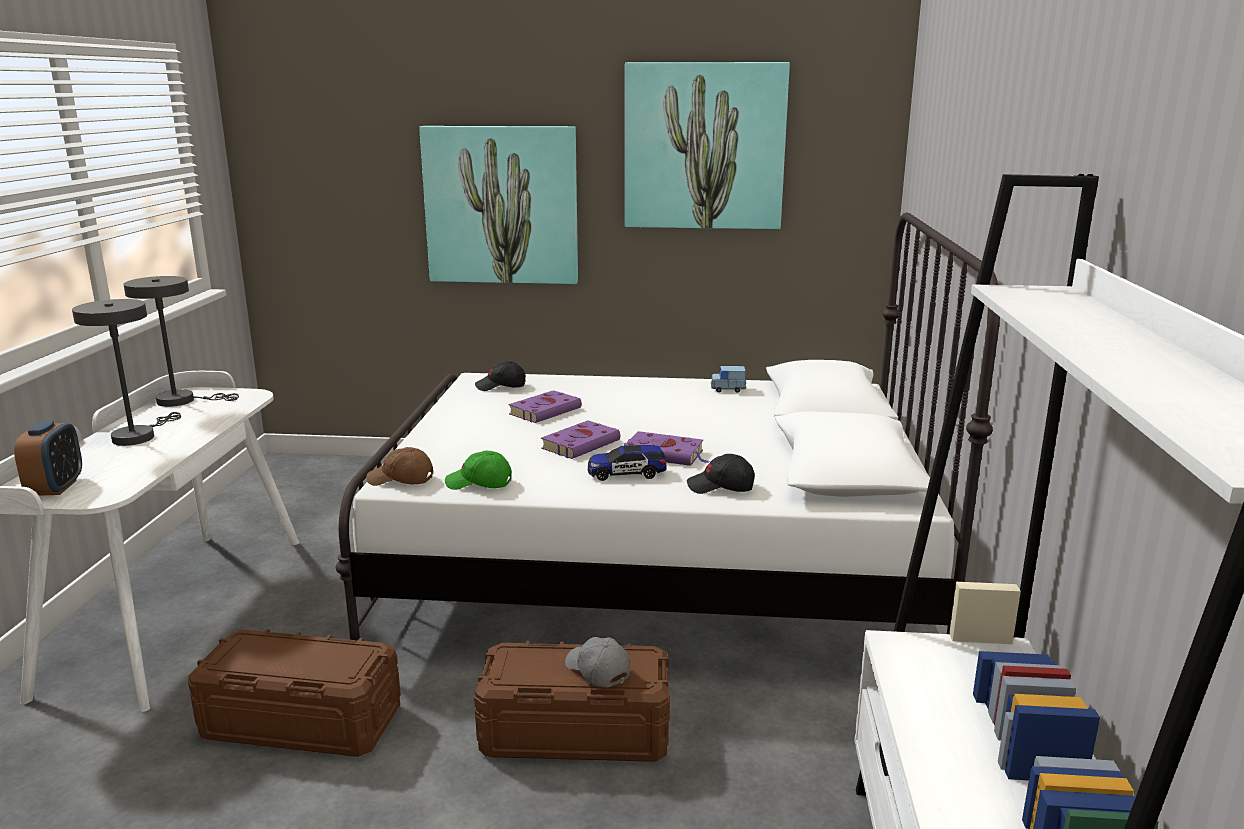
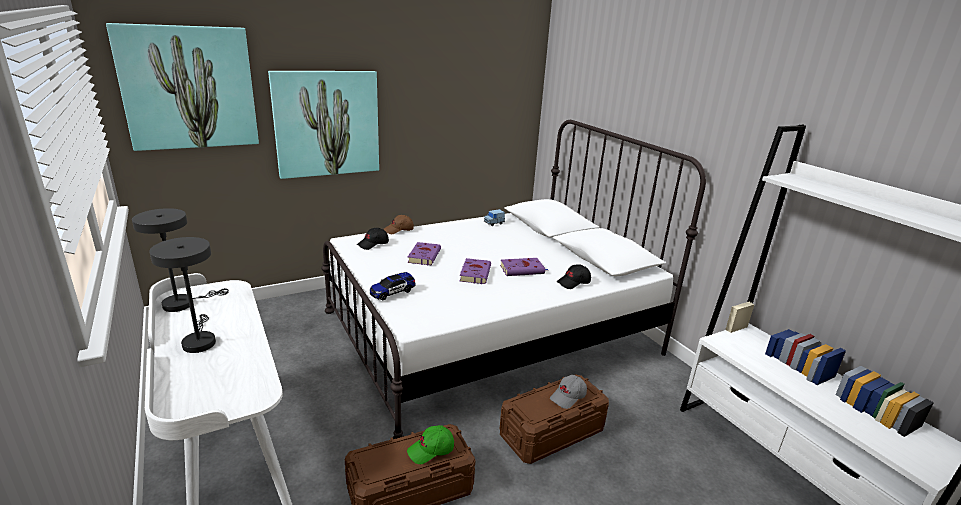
camera: 35 degrees left, 5 degrees up
(56, 488) = (208, 401): alarm clock -> none
(400, 480) = (415, 322): brown cap -> brown cap (399, 230)
(479, 484) = (461, 312): green cap -> green cap (431, 450)
(596, 670) = (568, 397): grey cap -> grey cap turned 60 degrees counterclockwise
(626, 474) = (523, 286): toy car -> toy car (392, 292)
(704, 146) = (448, 82): picture -> picture (189, 88)

